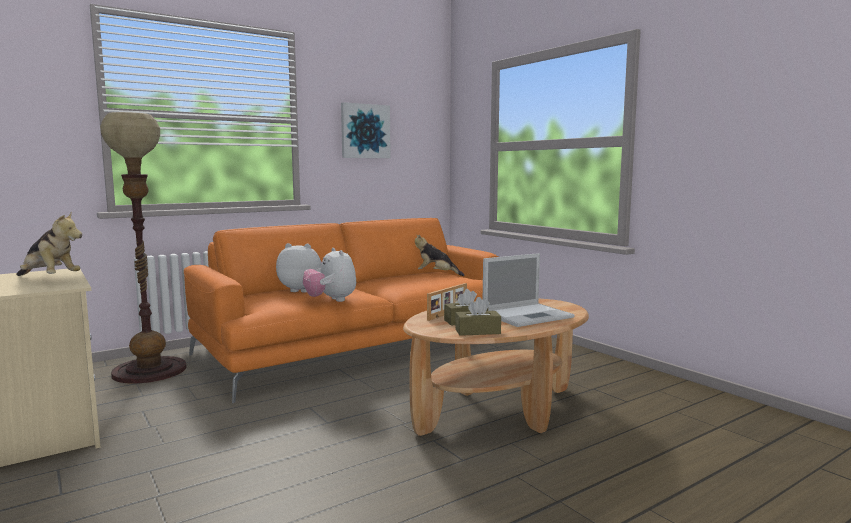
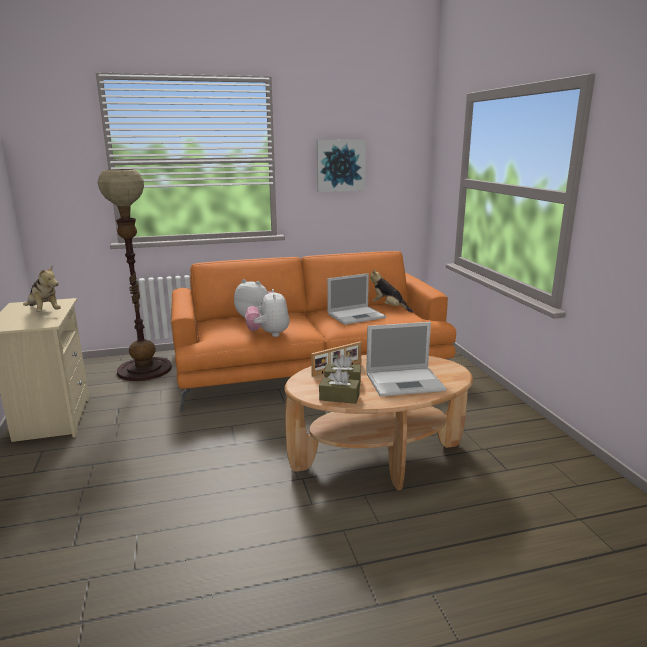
camera: 20 degrees right, 10 degrees up
(412, 281) = (357, 315): none -> laptop

